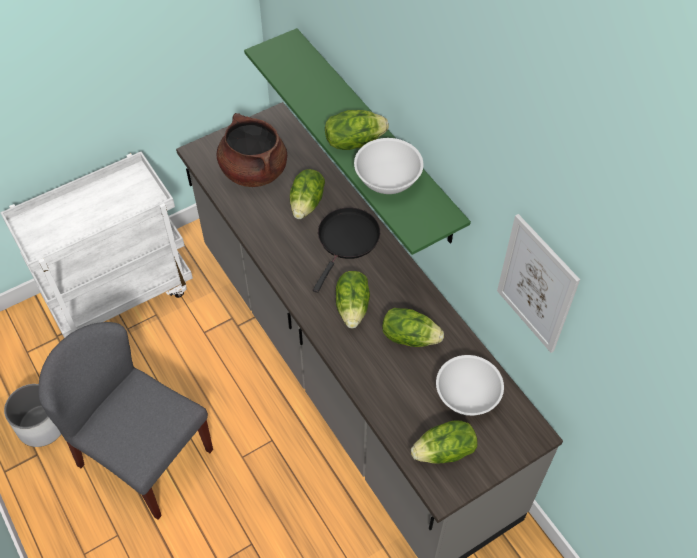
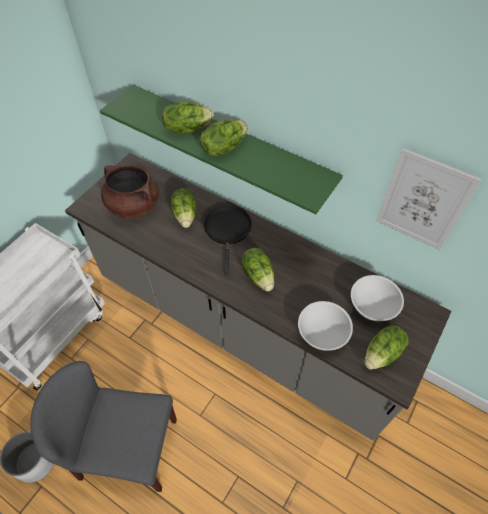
camera: 25 degrees left, 0 degrees up
(387, 180) = (265, 166): white bowl -> white bowl (322, 334)
(409, 336) = (310, 280): lettuce -> lettuce (187, 128)

